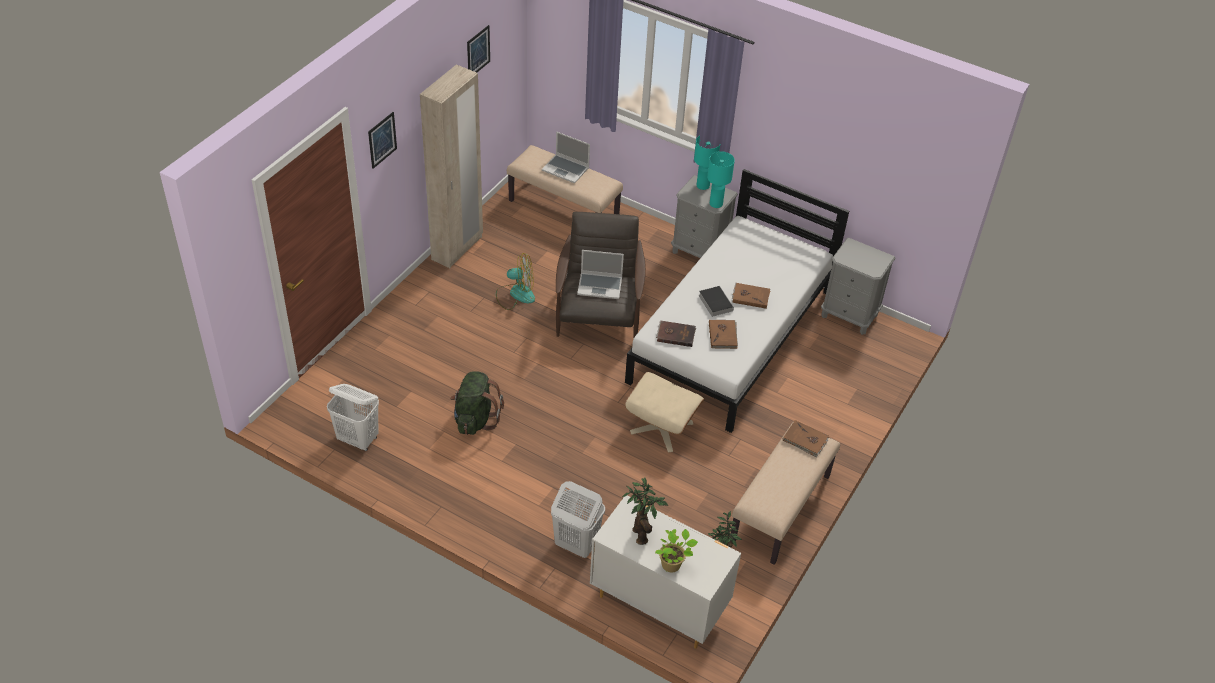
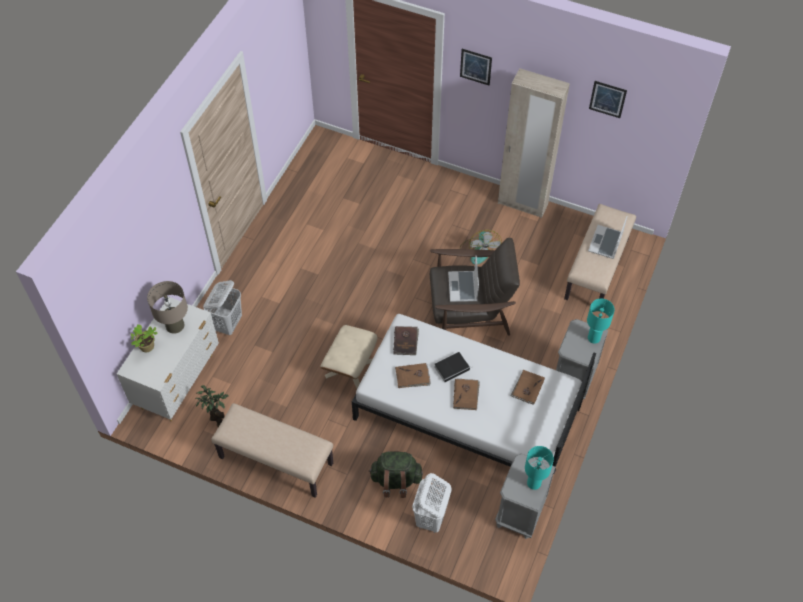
camera: 85 degrees right, 10 degrees up
(358, 439) = (308, 183): white laundry basket -> white laundry basket (430, 518)
(475, 419) = (338, 246): green backpack -> green backpack (396, 480)
(641, 533) = (175, 325): potted plant -> beige table lamp
(715, 204) = (570, 350): turquoise table lamp -> turquoise table lamp (534, 483)
(805, 440) = (307, 449): brown book -> brown book (527, 388)

